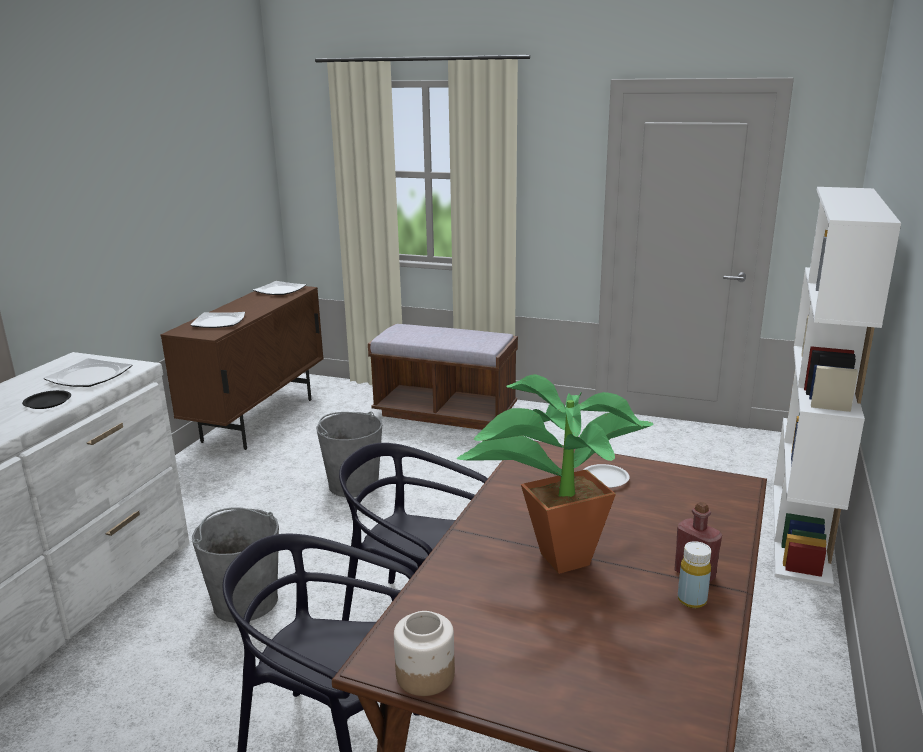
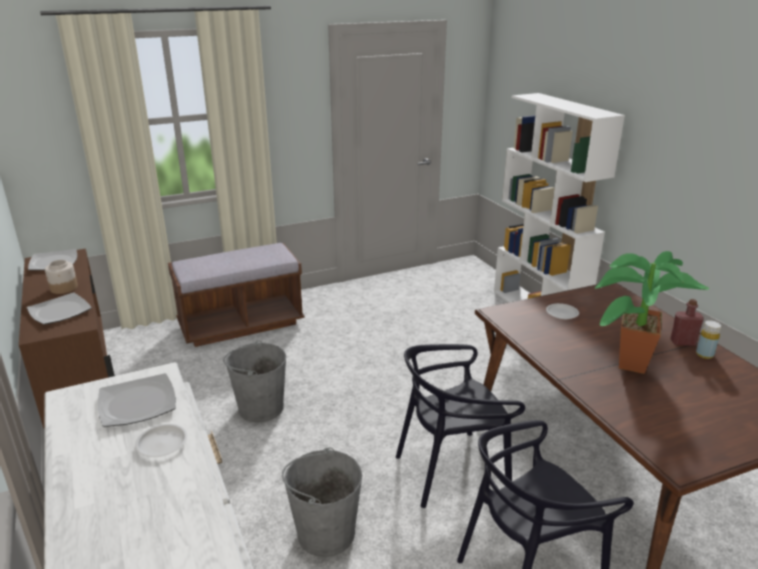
camera: 45 degrees left, 5 degrees up
(48, 402) = (161, 443): black plate -> white plate
(424, 675) = (704, 458): jar -> jar (64, 288)

